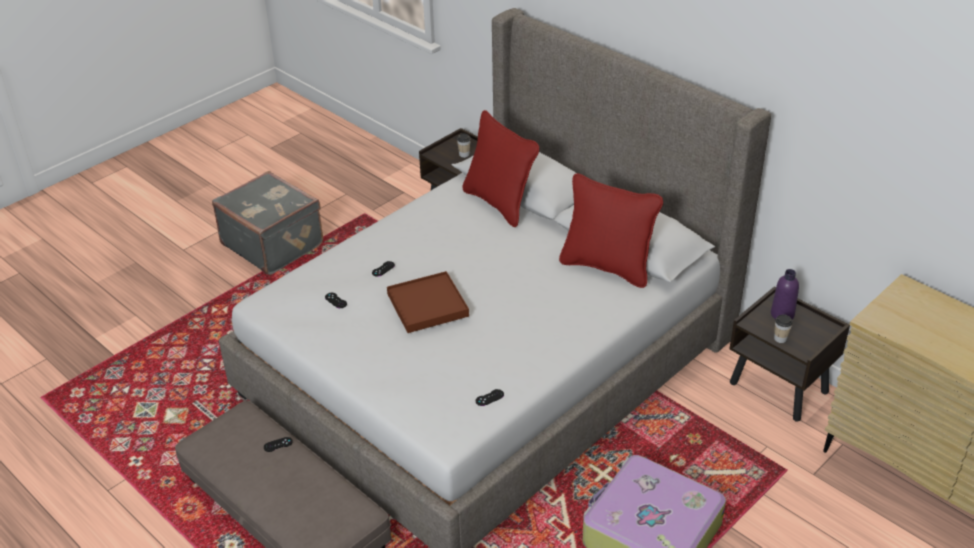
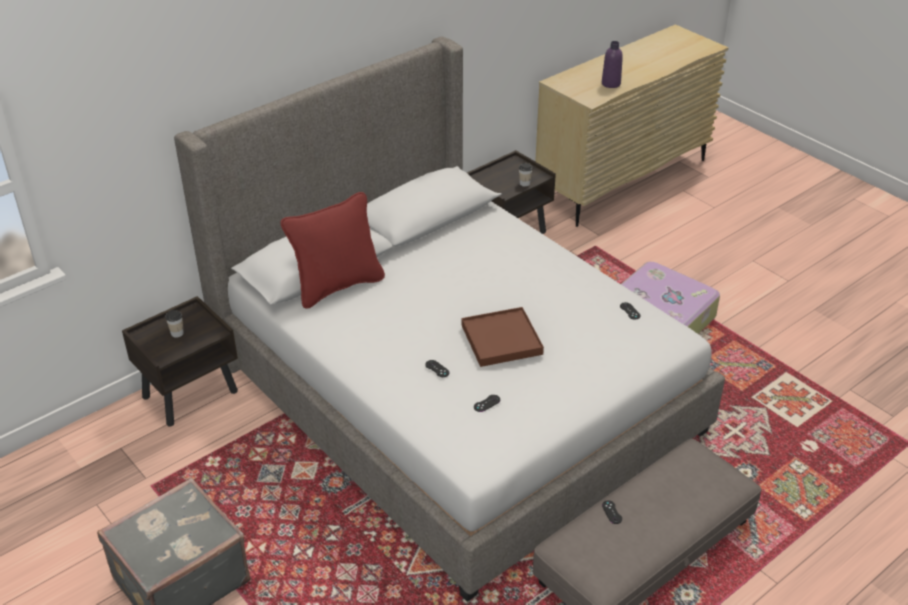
camera: 85 degrees left, 0 degrees up
(607, 267) = (457, 231): red pillow -> none
(782, 314) = (495, 178): purple bottle -> purple bottle (611, 84)

